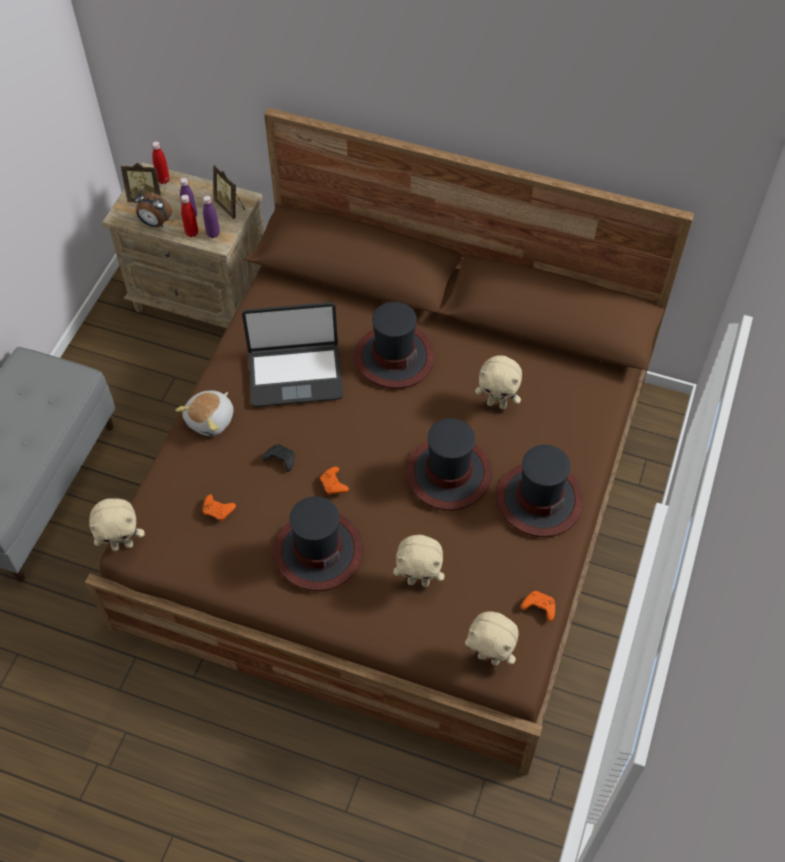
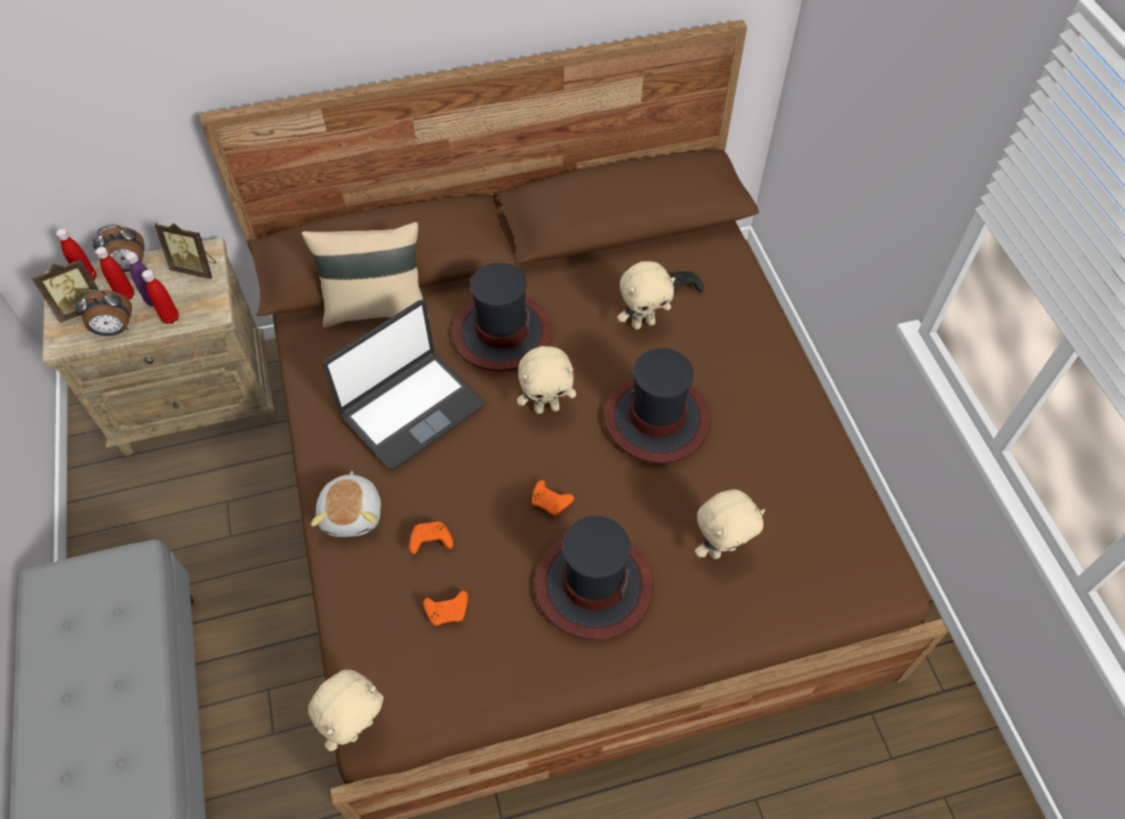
camera: 35 degrees left, 0 degrees up
(177, 204) = (126, 295): none -> red bottle
(192, 185) = (129, 267): none -> alarm clock
(213, 234) = (198, 306): purple bottle -> none
(280, 460) = (471, 510): black game controller -> black game controller (683, 287)
(326, 294) = (376, 308): none -> beige pillow
(489, 657) = (854, 582): beige plush toy -> beige plush toy (547, 407)
(538, 499) = (762, 393): hat -> none
(538, 607) = (854, 500): orange game controller -> orange game controller (430, 541)

